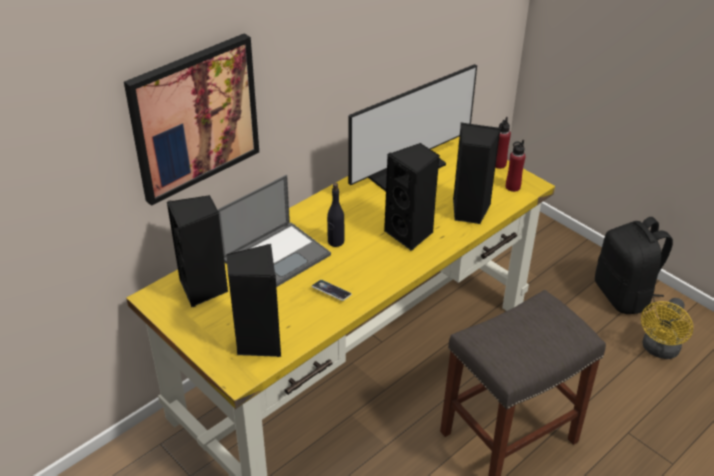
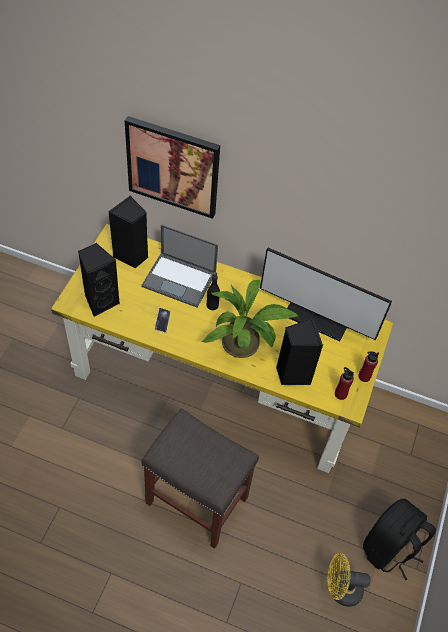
camera: 60 degrees right, 15 degrees up
(410, 234) = (245, 345): black speaker -> potted plant

